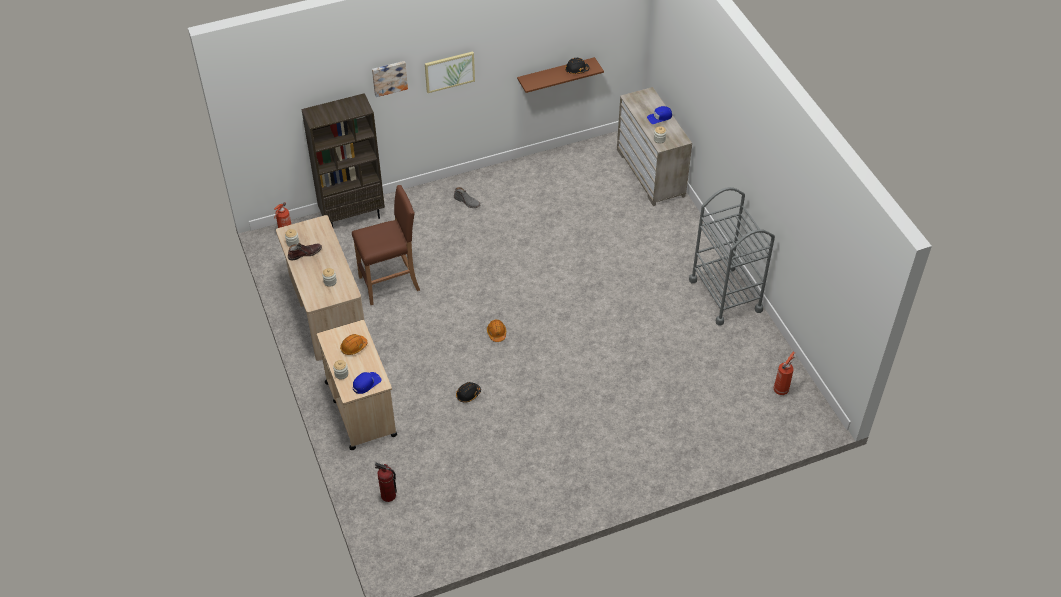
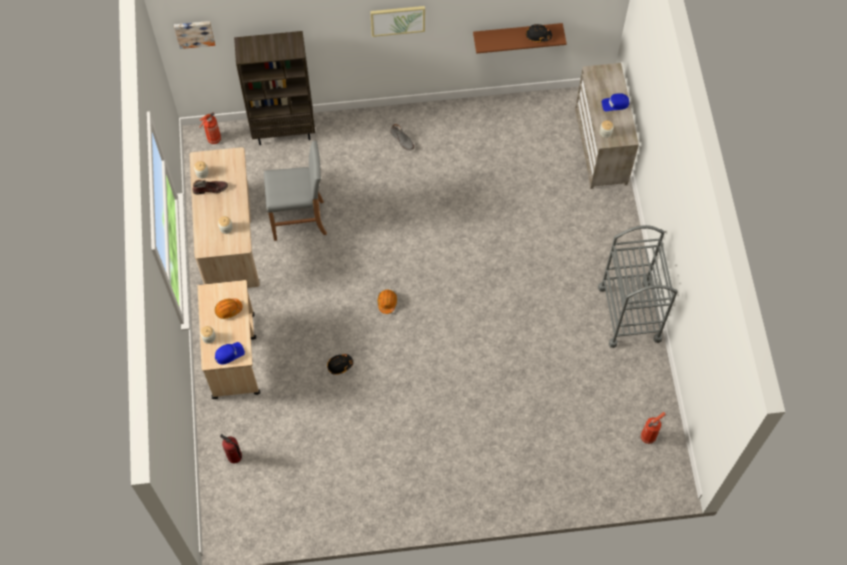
camera: 15 degrees right, 15 degrees up
(389, 77) = (331, 19): picture -> picture (194, 33)
(390, 283) = (299, 220): brown stool -> grey stool

